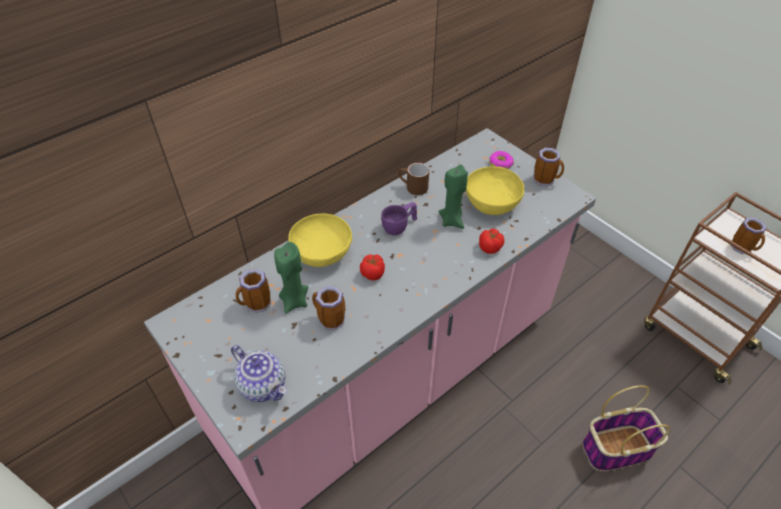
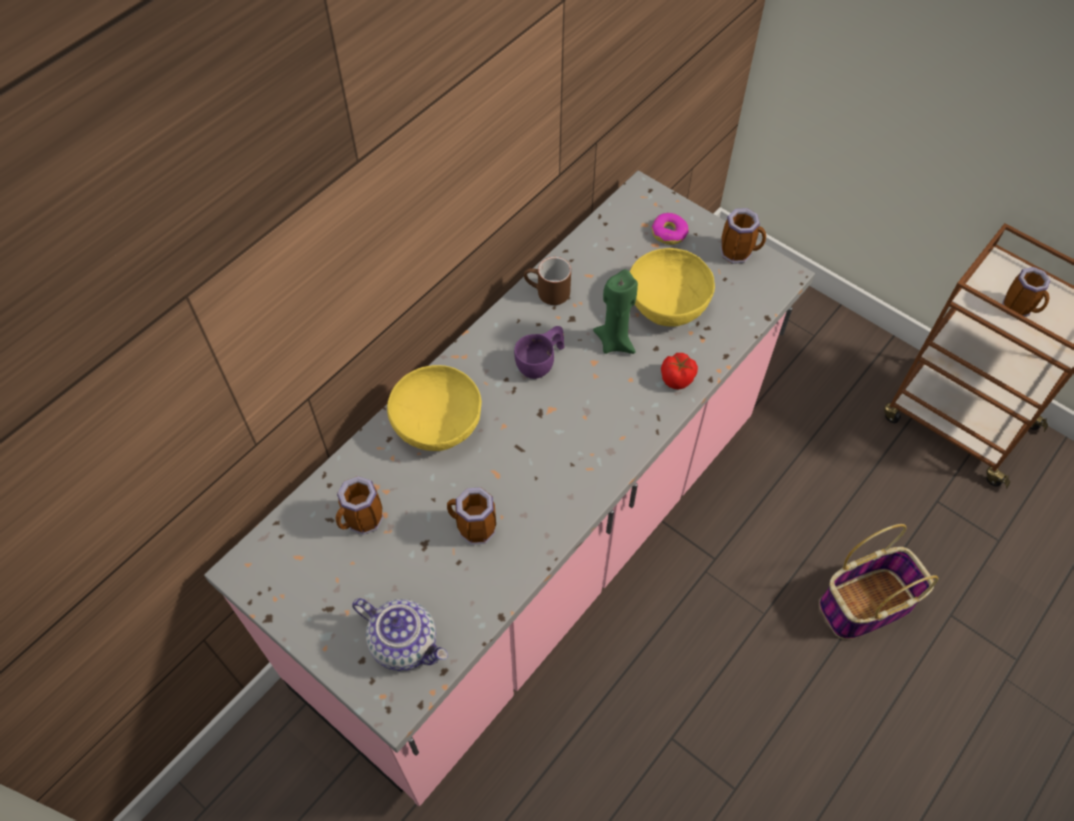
camera: 10 degrees left, 10 degrees up
(294, 301) = (416, 507): green candle -> none
(373, 273) = (519, 445): tomato -> none

